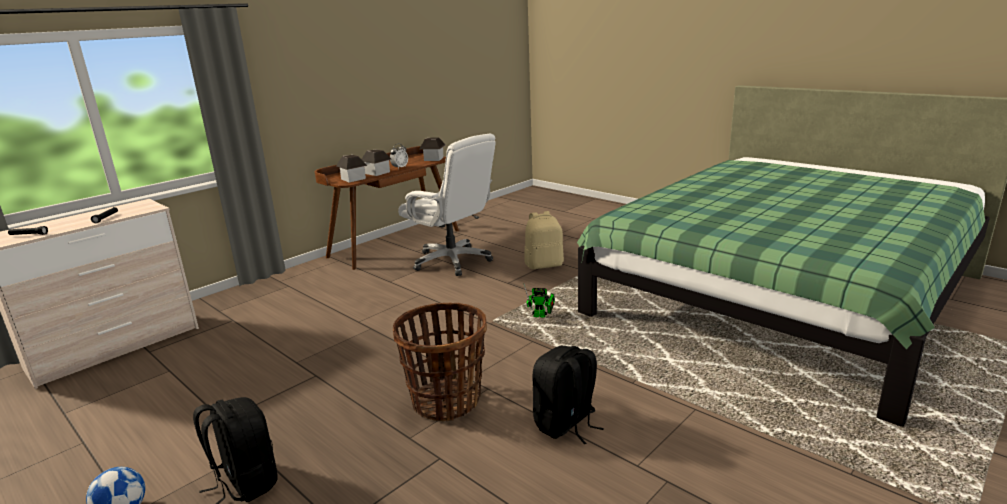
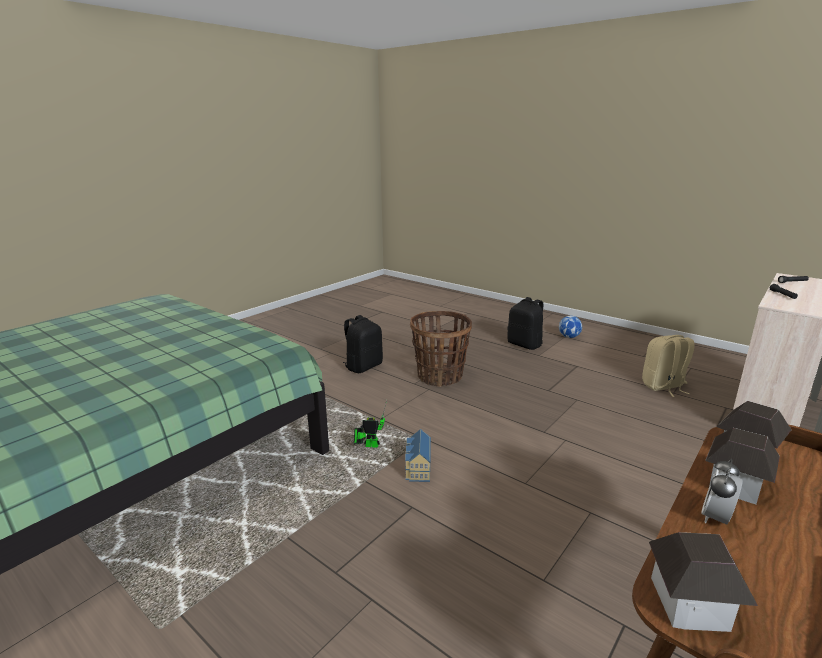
camera: 175 degrees right, 0 degrees up
(452, 261) = (522, 576): white office chair -> none
(500, 302) = (417, 468): none -> toy house
(544, 265) = (353, 558): beige backpack -> beige backpack (663, 386)

